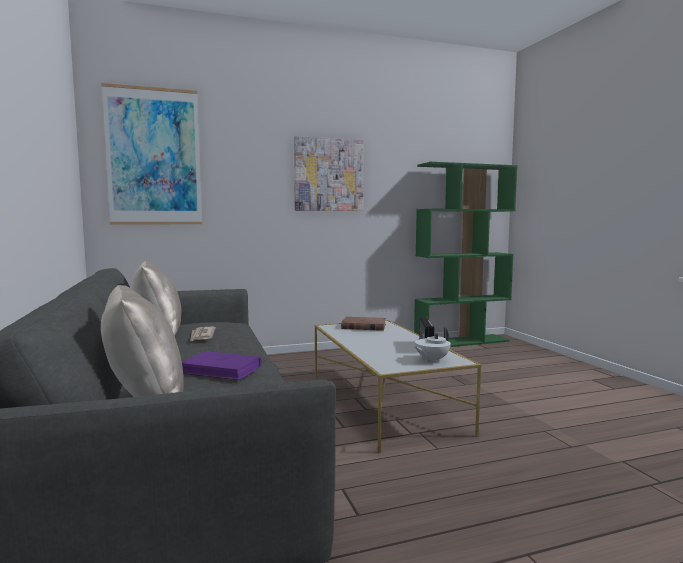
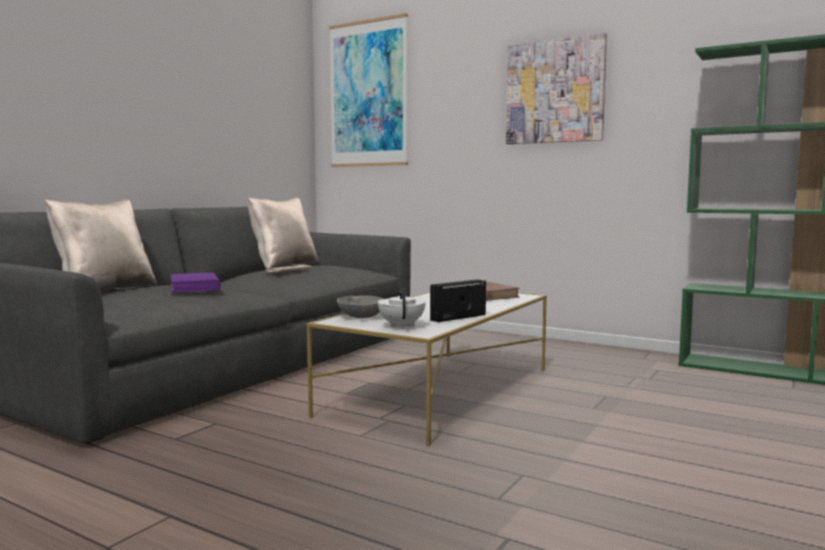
camera: 50 degrees right, 0 degrees up
(384, 361) = (360, 317): none -> grey bowl
(431, 360) = (402, 326): white teapot -> white teapot turned 75 degrees clockwise

